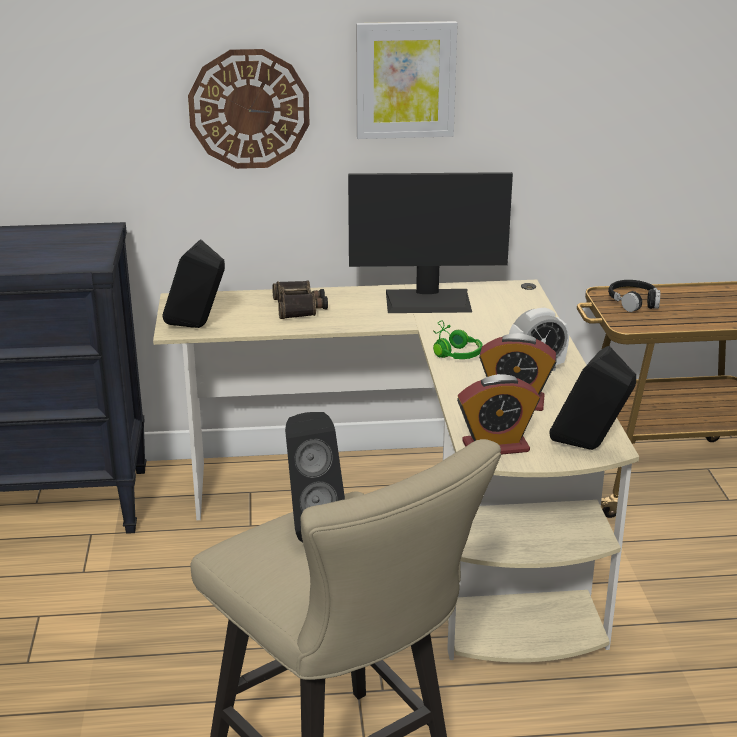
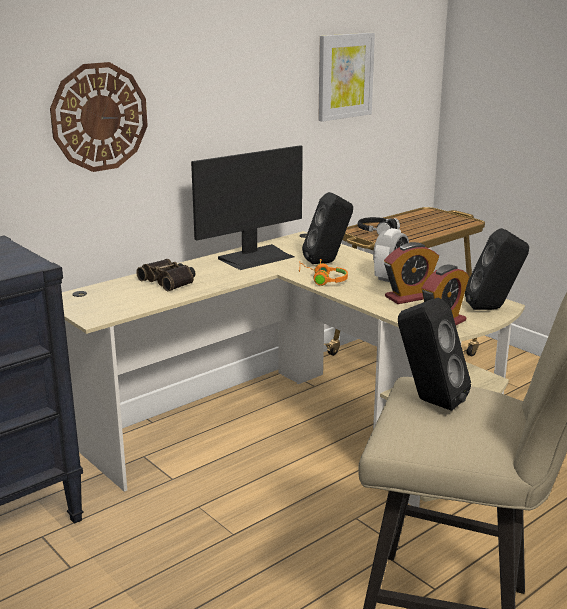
camera: 35 degrees left, 5 degrees down
(197, 327) = (110, 312): black speaker -> black speaker (328, 262)
(405, 80) = (211, 82): picture -> picture (344, 76)
(453, 351) = (322, 280): green headphones -> orange headphones

